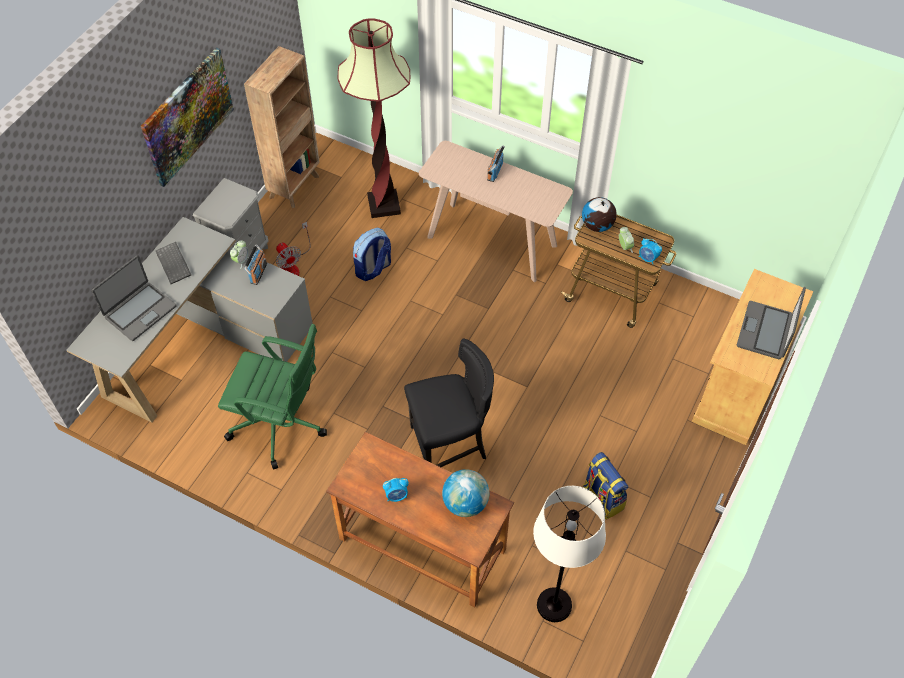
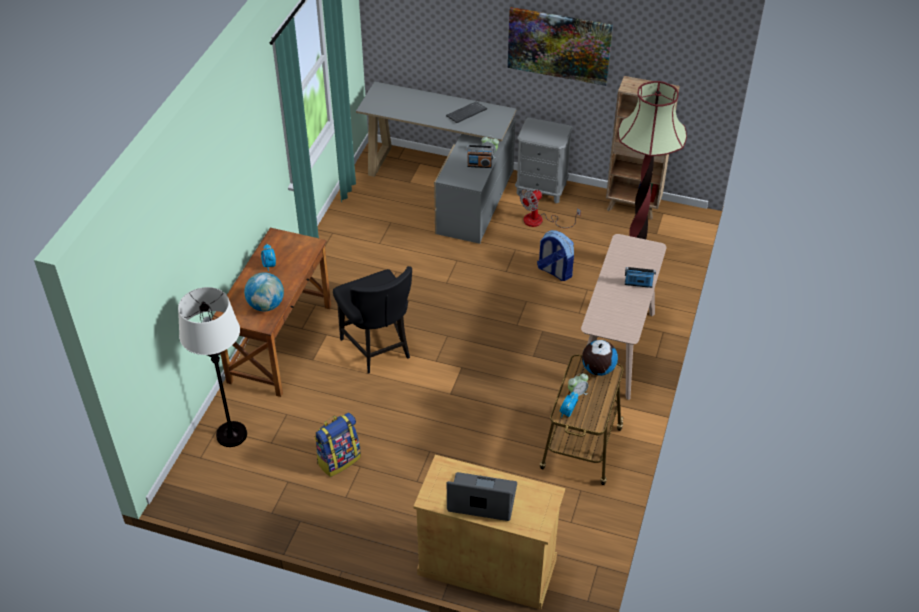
camera: 80 degrees right, 10 degrees down
(140, 311) = (416, 106): laptop -> none
(280, 424) = (379, 243): green office chair -> none

